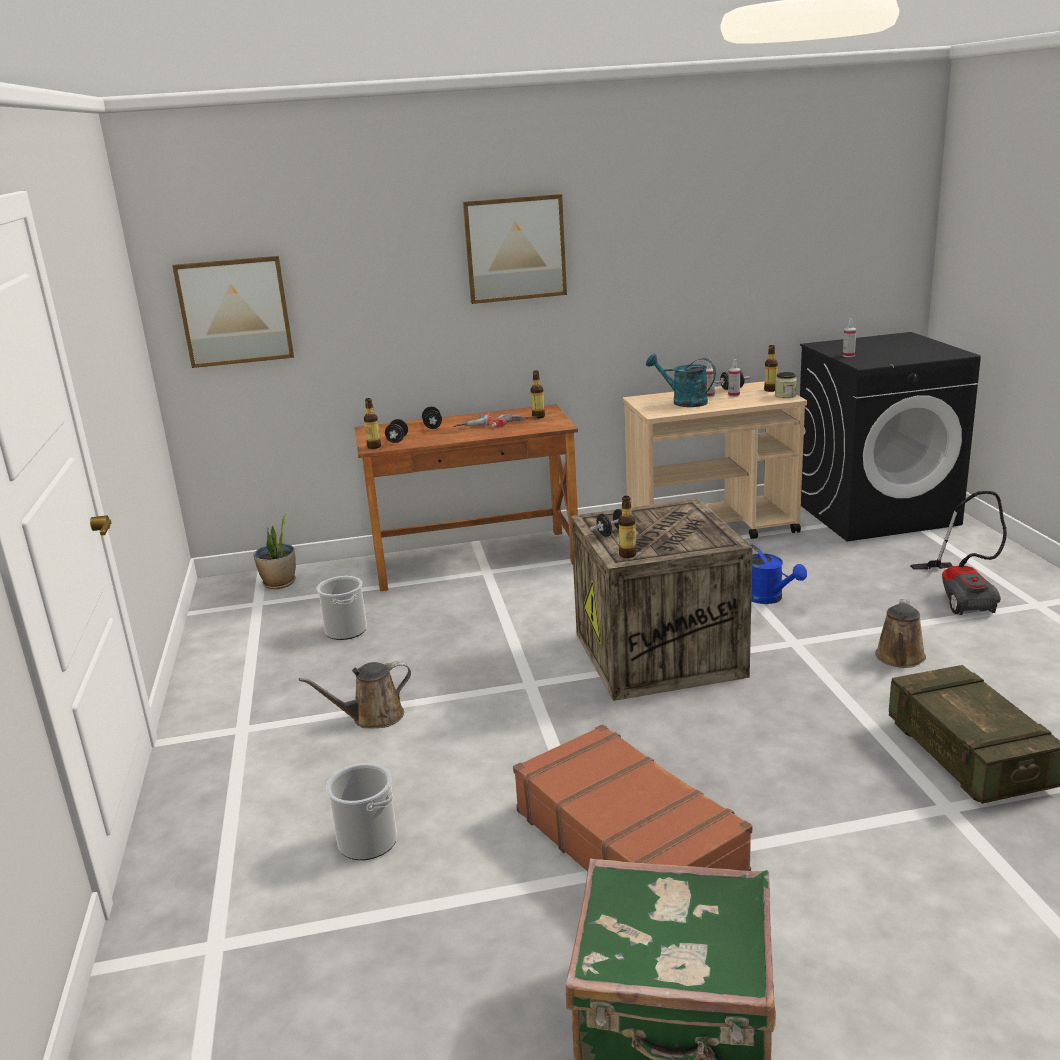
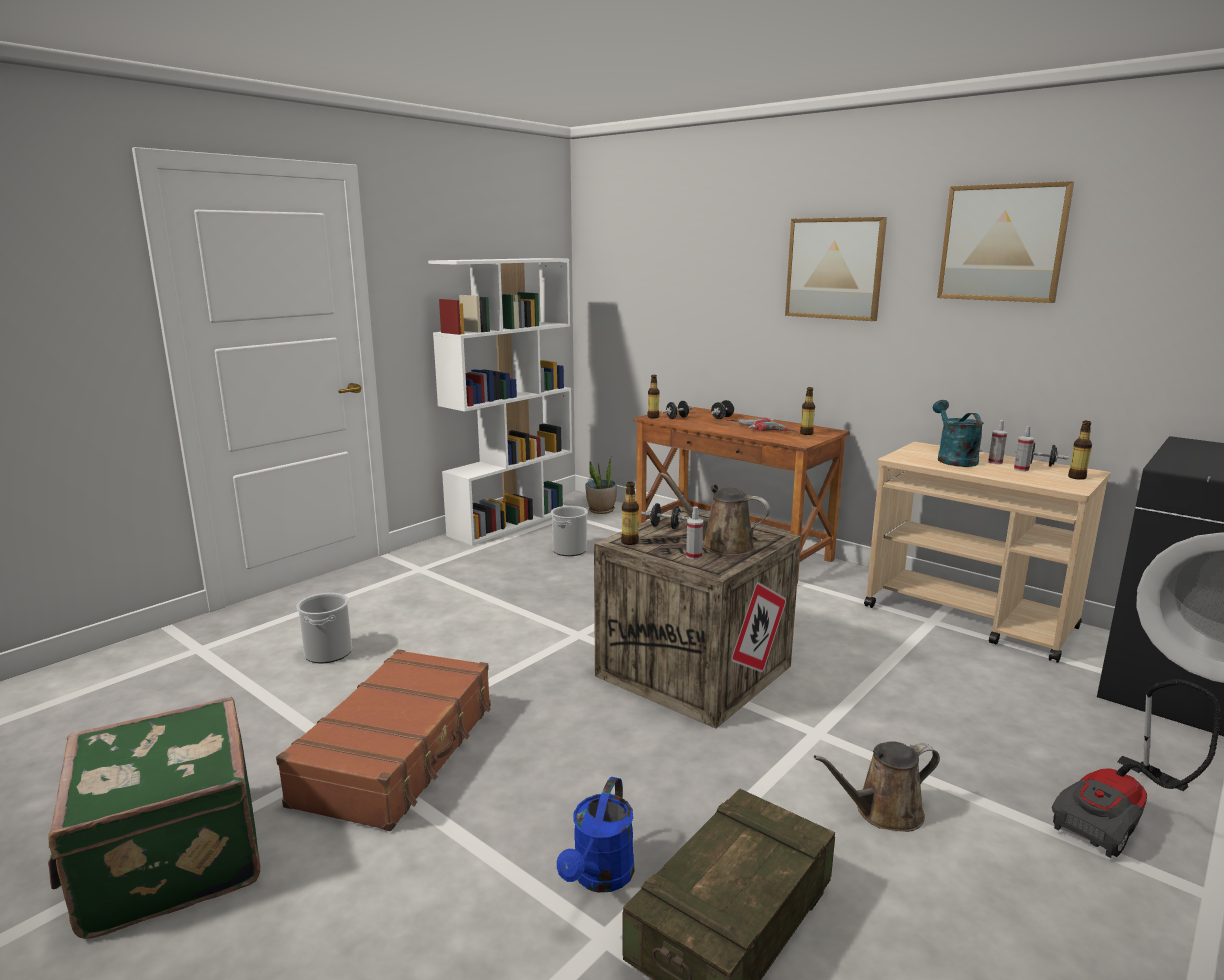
camera: 50 degrees right, 5 degrees down
(214, 638) = (512, 521): none -> white bookcase
(235, 311) = (622, 293): picture -> picture (1002, 243)
(373, 717) = (472, 599): brown watering can -> brown watering can (722, 545)
(769, 598) = (883, 691): blue watering can -> blue watering can (600, 878)
(785, 395) = (1076, 485): jar -> none
(848, 356) = (1182, 457): spray bottle -> spray bottle (694, 556)

